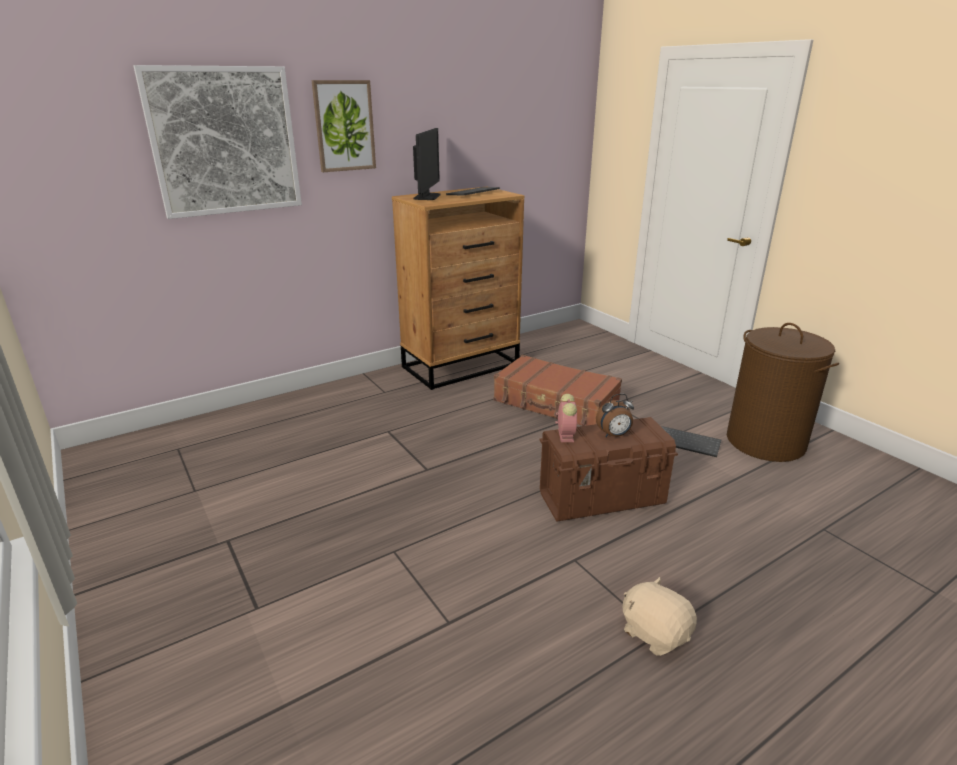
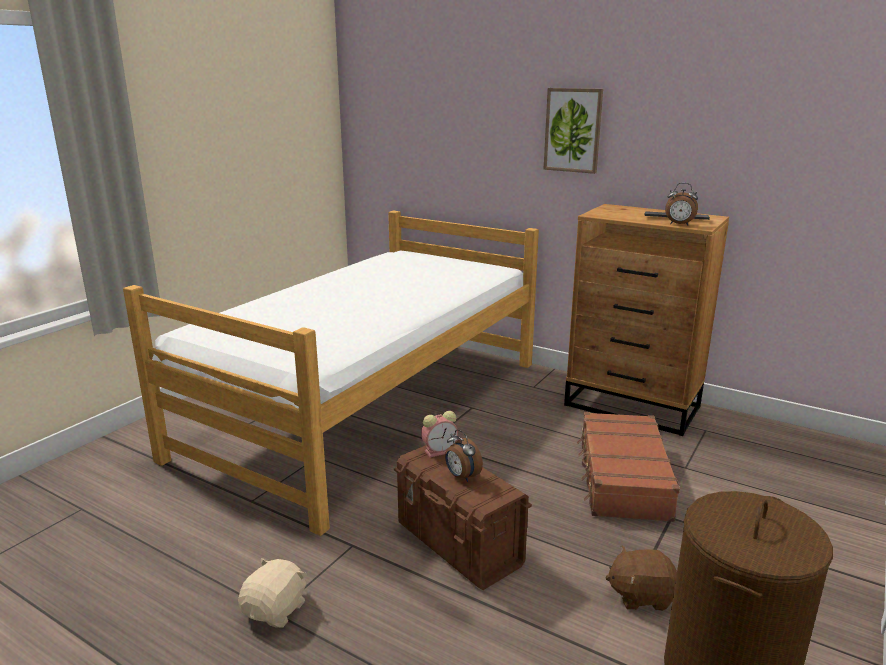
camera: 65 degrees right, 5 degrees down
(225, 141) = (475, 133): picture -> none
(319, 489) = (370, 407): none -> bed
(427, 197) = (622, 210): monitor -> none
(496, 196) = (679, 224): none -> alarm clock
(688, 442) = (641, 595): keyboard -> brown plush toy

